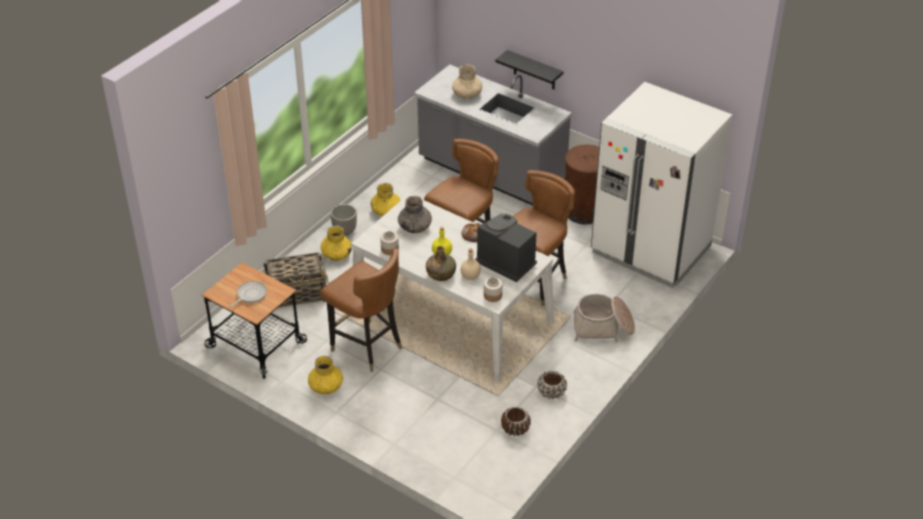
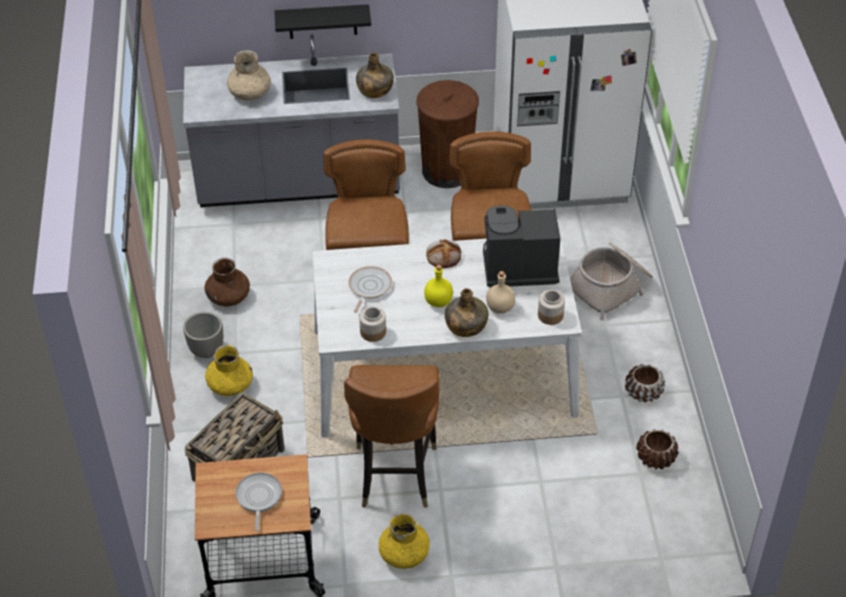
camera: 40 degrees left, 5 degrees up
(366, 347) = (395, 474): brown chair -> brown chair turned 90 degrees clockwise
(386, 211) = (228, 296): yellow vase -> brown vase
(414, 227) = (368, 287): grey vase -> frying pan
(536, 126) = (374, 90): none -> green bottle

